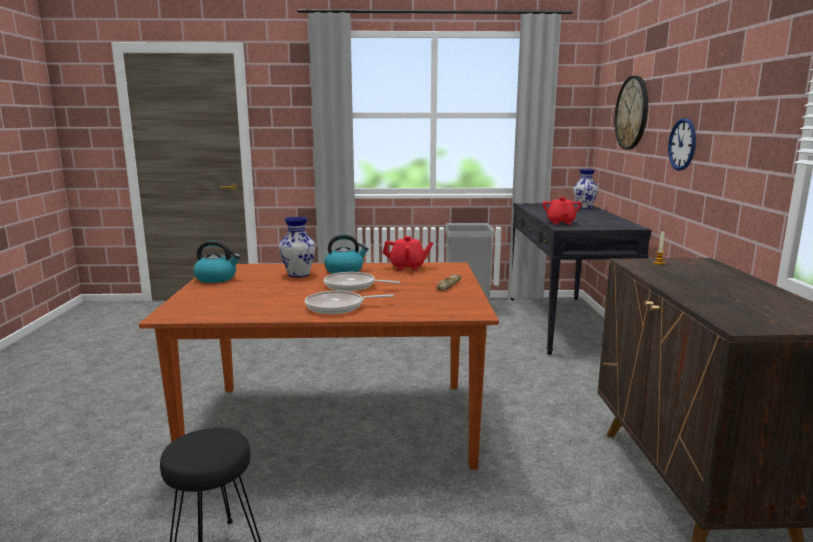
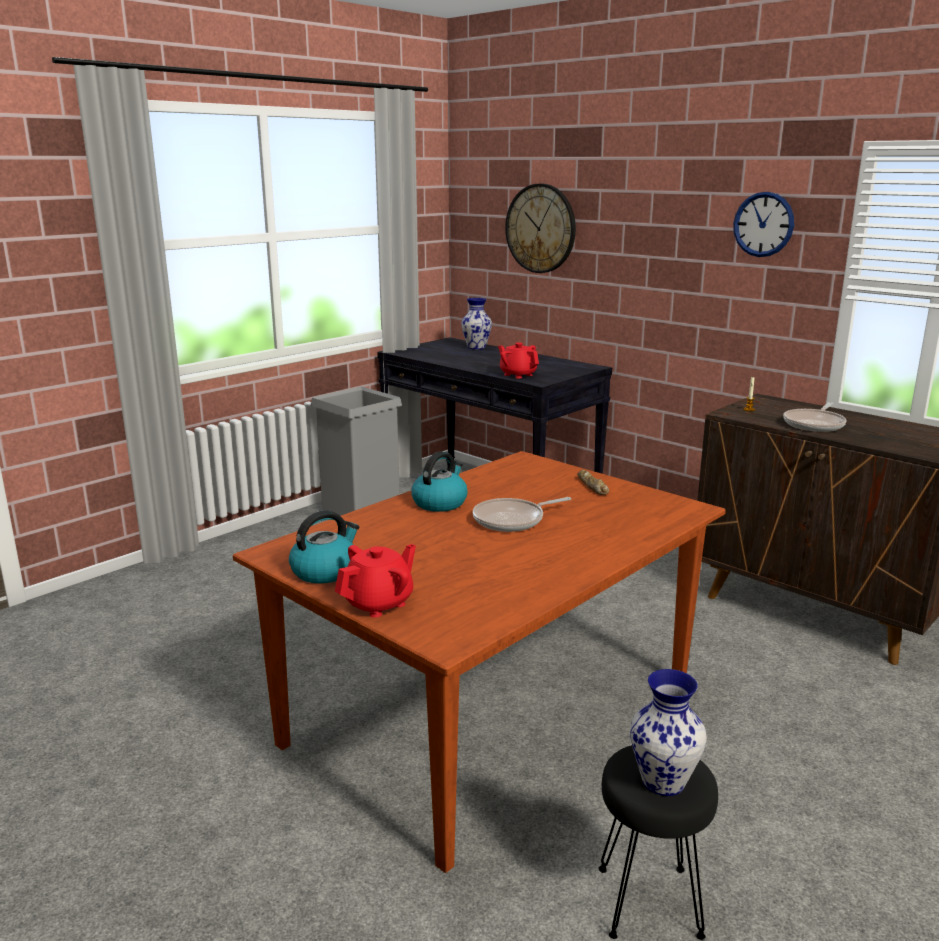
camera: 45 degrees left, 5 degrees up
(298, 274) = (407, 527): vase -> vase (663, 782)
(338, 307) = (579, 550): frying pan -> frying pan (815, 424)
(407, 267) = (489, 476): red teapot -> red teapot (379, 603)
(682, 144) = (652, 272): wall clock -> wall clock (763, 224)

